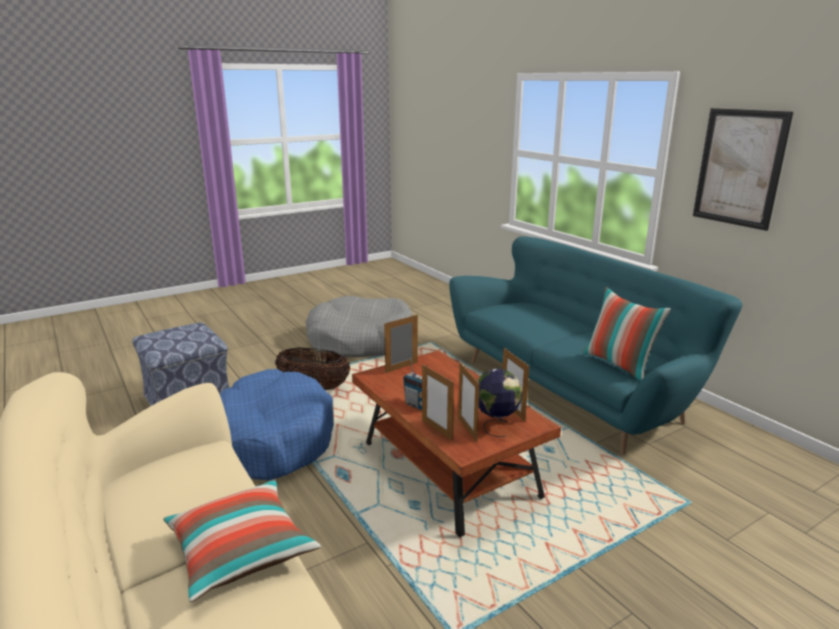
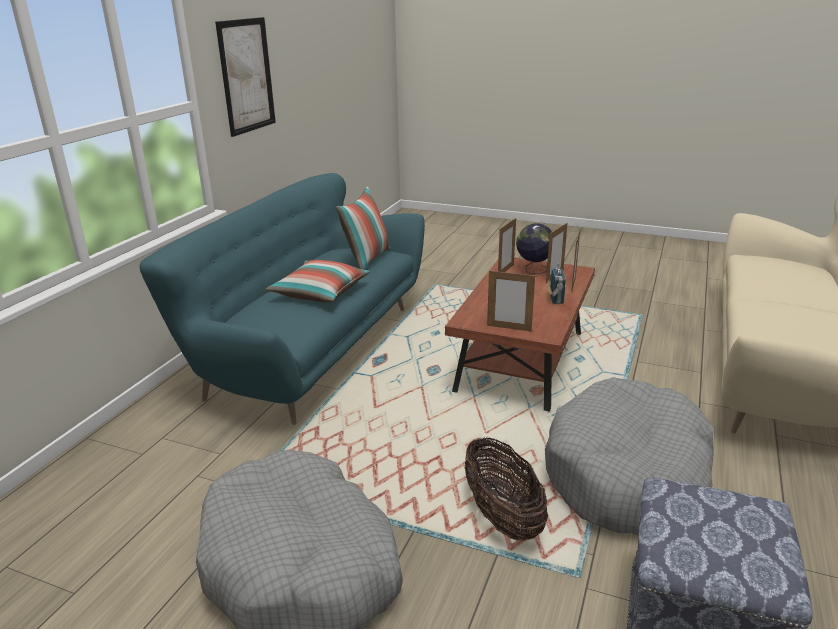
camera: 125 degrees left, 5 degrees up
(241, 551) = (766, 294): pillow -> pillow (320, 293)
(273, 439) = (628, 475): blue dog bed -> grey dog bed

